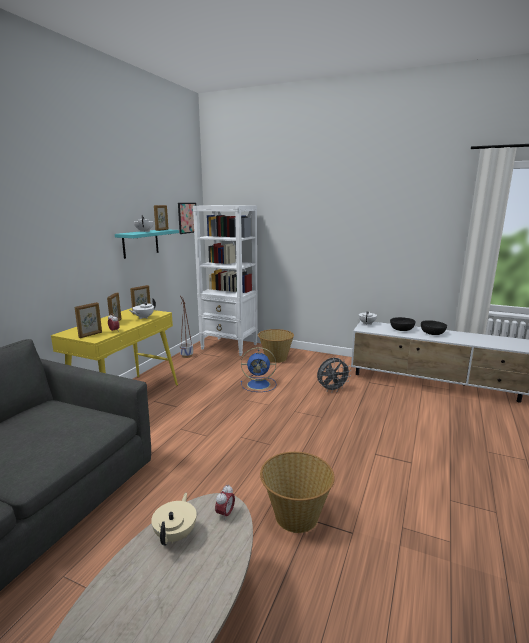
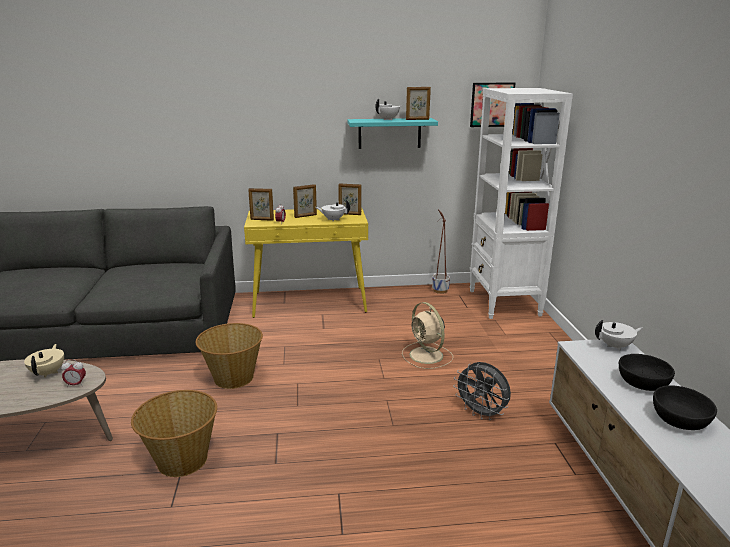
camera: 60 degrees right, 5 degrees up
(176, 534) = (48, 373): beige teapot -> beige teapot turned 75 degrees counterclockwise
(259, 384) = (427, 356): blue fan -> beige fan
(275, 358) = (518, 342): basket -> basket (233, 377)

